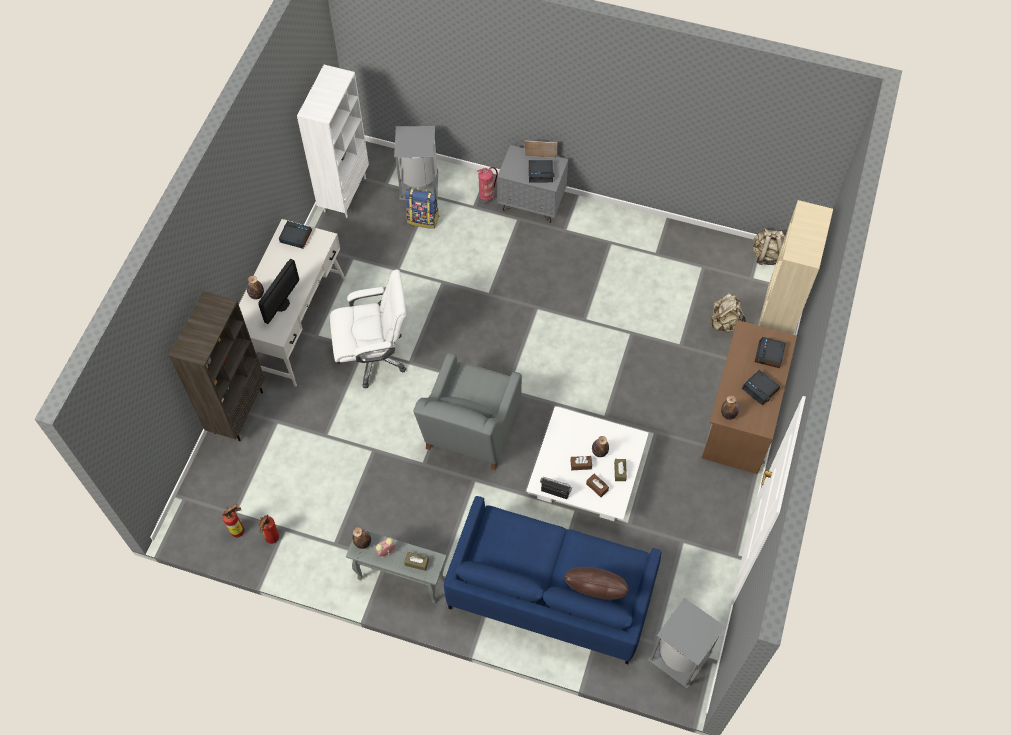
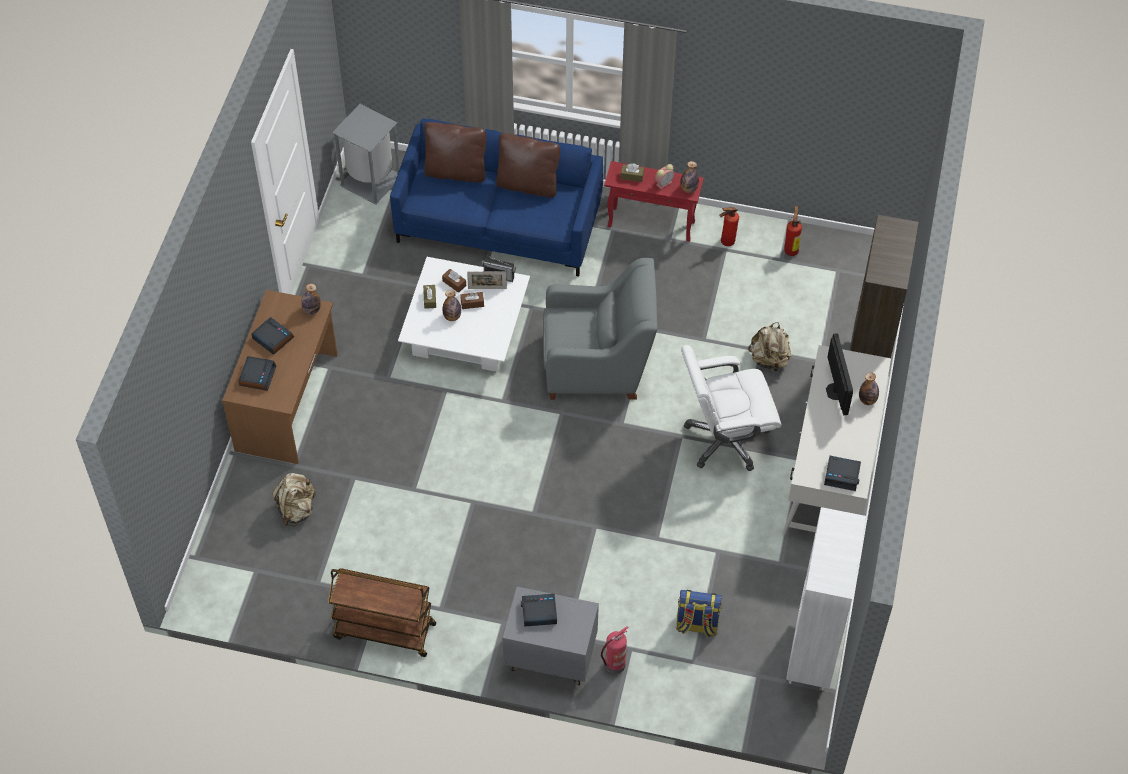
camera: 175 degrees right, 5 degrees down
(240, 530) = (826, 255): fire extinguisher -> fire extinguisher (725, 242)
(281, 304) = (834, 391): monitor -> monitor turned 150 degrees clockwise
(401, 579) = (651, 224): grey side table -> red side table
(419, 184) = (711, 679): grey trash can -> none
(471, 431) = (598, 365): grey armchair -> grey armchair turned 75 degrees clockwise
(522, 571) = (528, 185): none -> brown pillow
(540, 156) = (541, 638): picture frame -> picture frame (487, 288)
(652, 230) = (384, 631): none -> brown cart
(766, 255) = (231, 604): beige backpack -> beige backpack (769, 360)
(775, 326) = (234, 509): beige bookcase -> none

